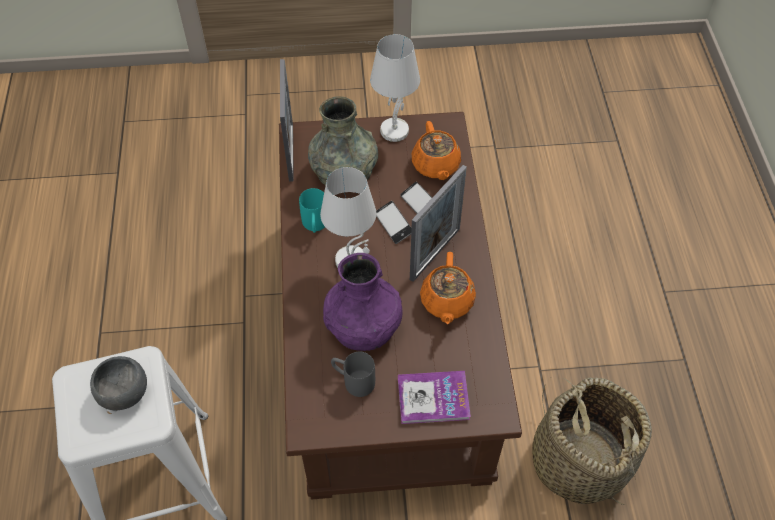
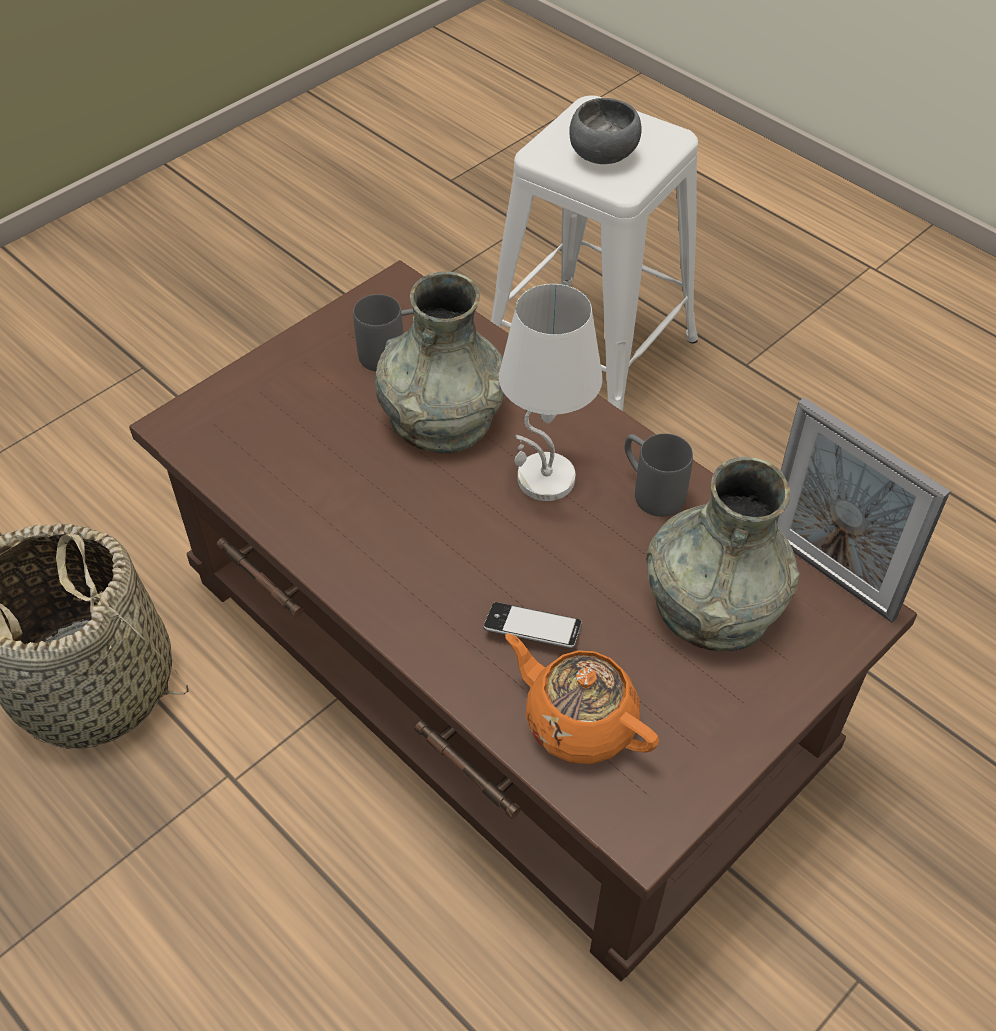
camera: 140 degrees right, 5 degrees down
(315, 226) = (650, 490): turquoise mug -> grey mug
(364, 325) = (441, 415): purple vase -> grey vase
(393, 224) = (541, 569): phone -> none
(394, 130) = (723, 741): white table lamp -> none
(433, 398) = (274, 394): book -> none
(435, 254) = (434, 567): picture frame -> none
(447, 302) = (355, 511): orange teapot -> none

